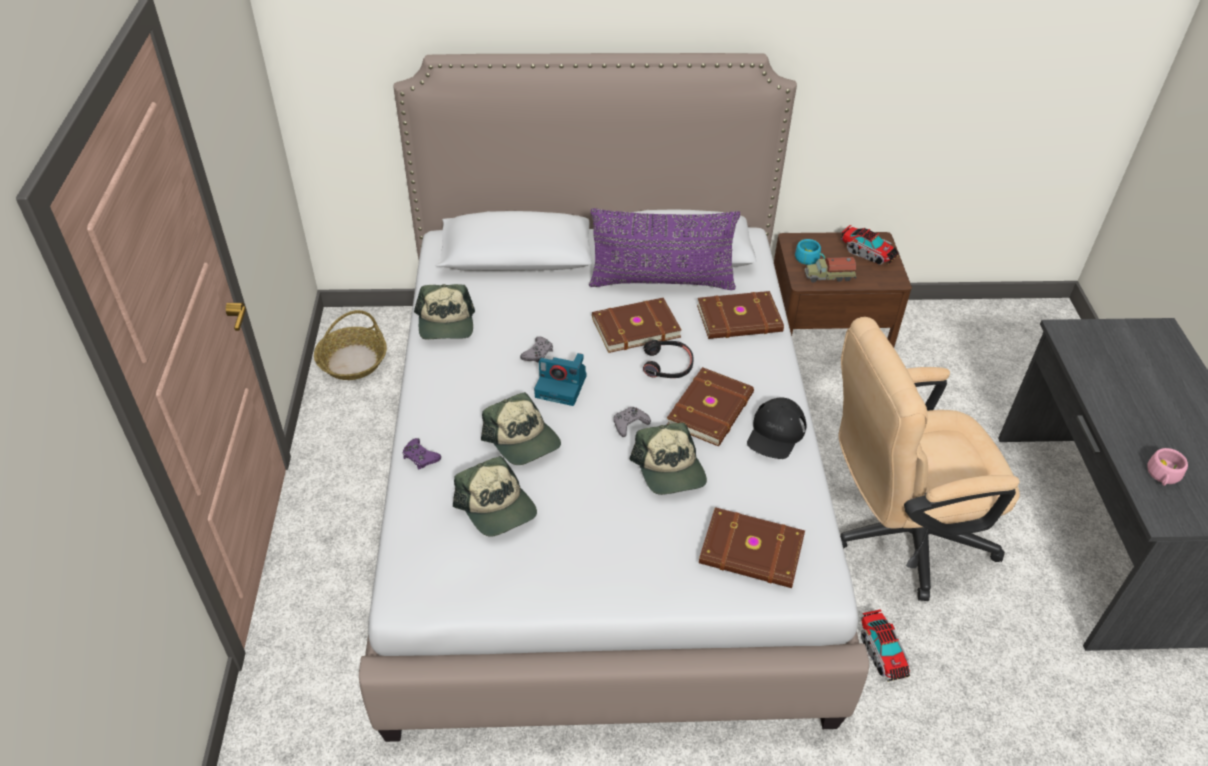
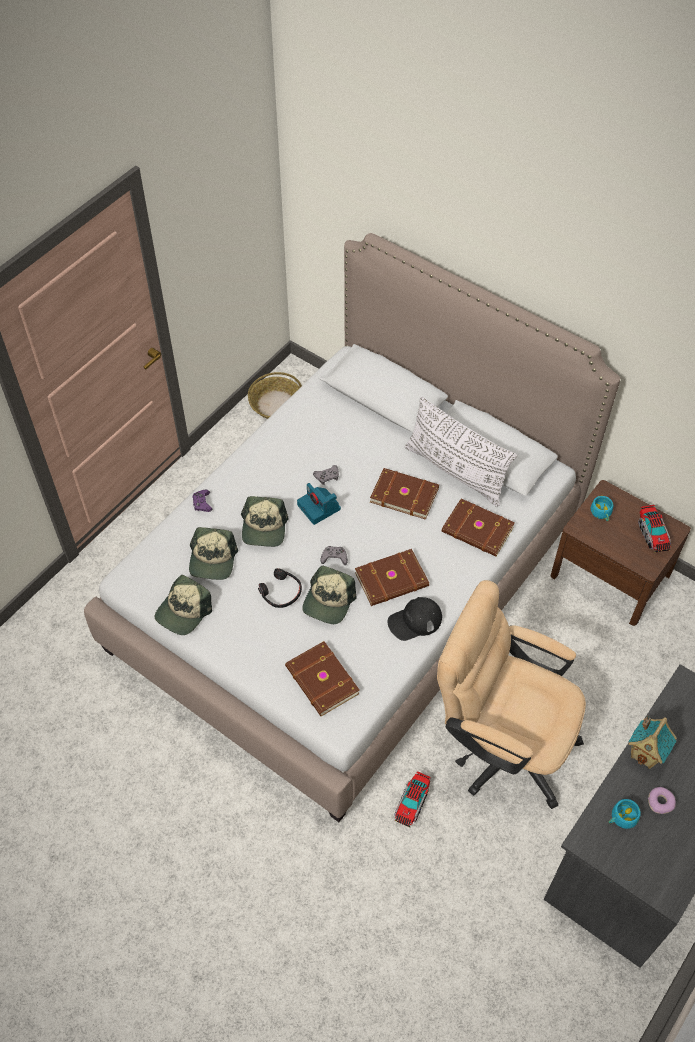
camera: 40 degrees right, 10 degrees up
(446, 323) = (294, 422): cap -> cap (183, 611)
(661, 281) = (455, 471): purple pillow -> white pillow
(667, 365) = (397, 533): black headphones -> black headphones (281, 592)
(829, 276) = (601, 535): toy truck -> none
(1111, 409) = (645, 754): none -> toy house
(1162, 476) = (621, 818): pink cup -> turquoise cup
(1170, 440) = (660, 802): none -> donut

